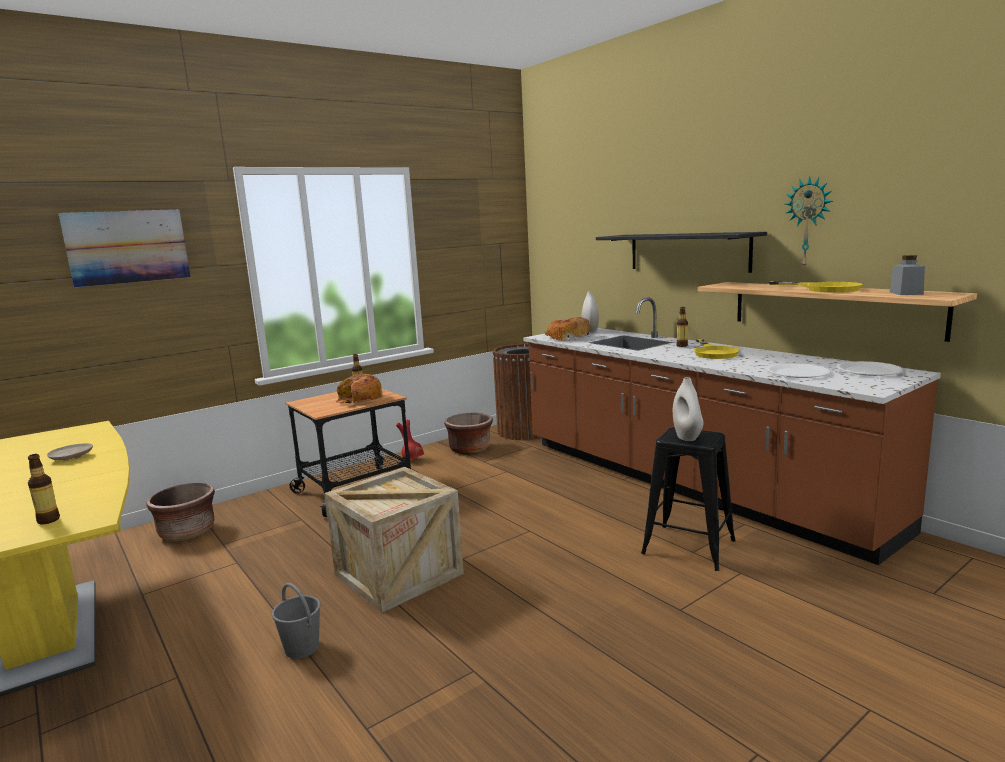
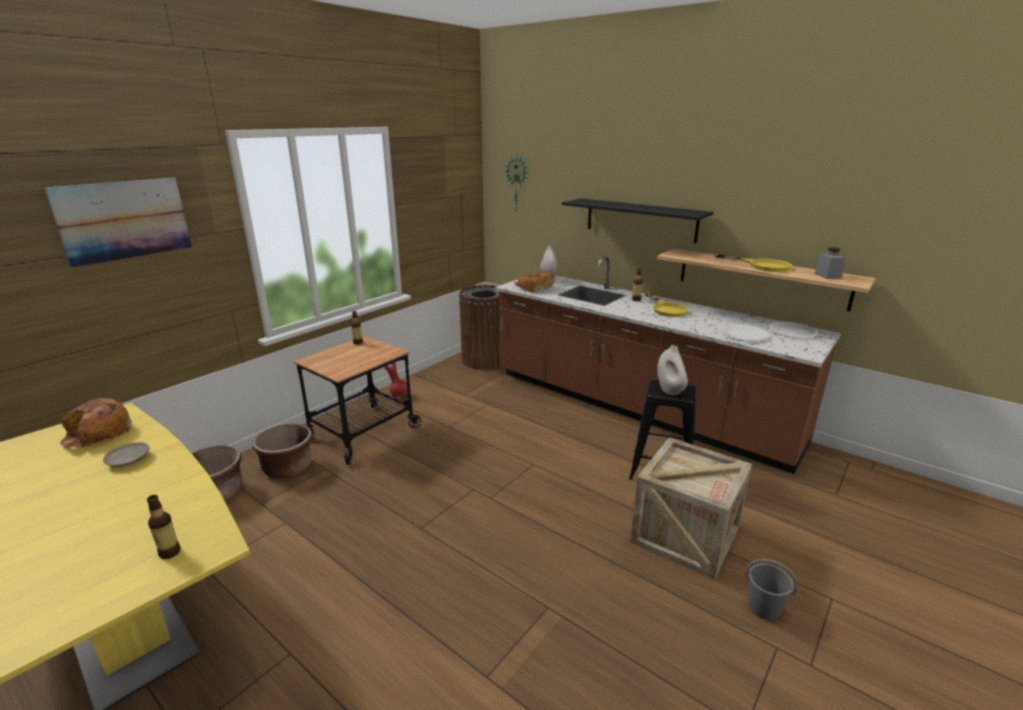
camera: 15 degrees left, 10 degrees up
(302, 648) = (393, 606): grey bucket -> grey bucket (764, 608)
(358, 399) = (365, 355): bread -> bread (96, 434)
(398, 574) = (443, 519): crate -> crate (685, 535)
(470, 449) = (446, 381): brown planter -> brown planter (288, 468)
(808, 223) = (749, 209): wall clock -> wall clock (517, 184)

